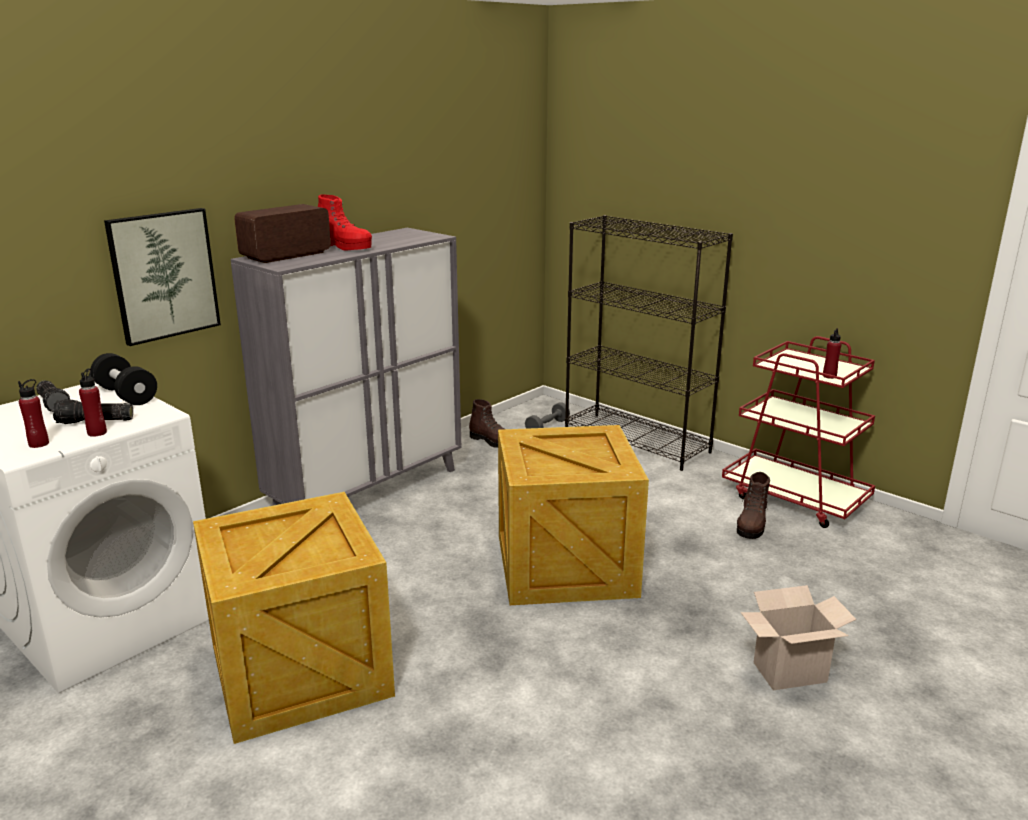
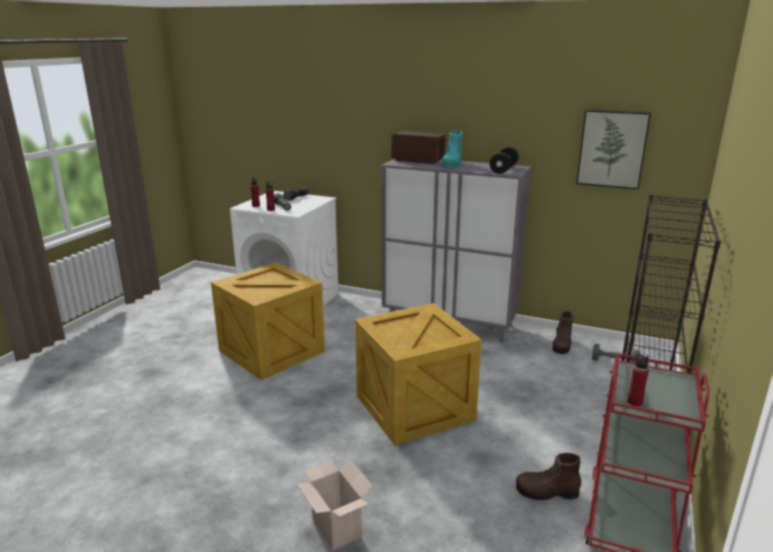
camera: 70 degrees right, 0 degrees up
(126, 395) = (314, 204): black dumbbell -> black dumbbell (503, 169)
(164, 275) = (368, 156): picture -> picture (612, 149)
(345, 247) = (452, 165): red boot -> turquoise boot

